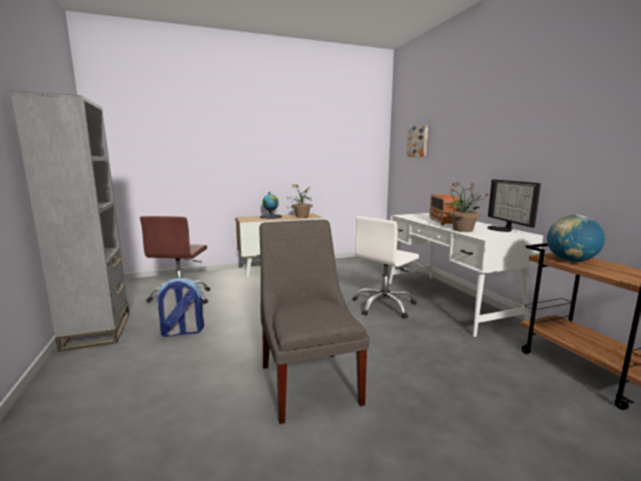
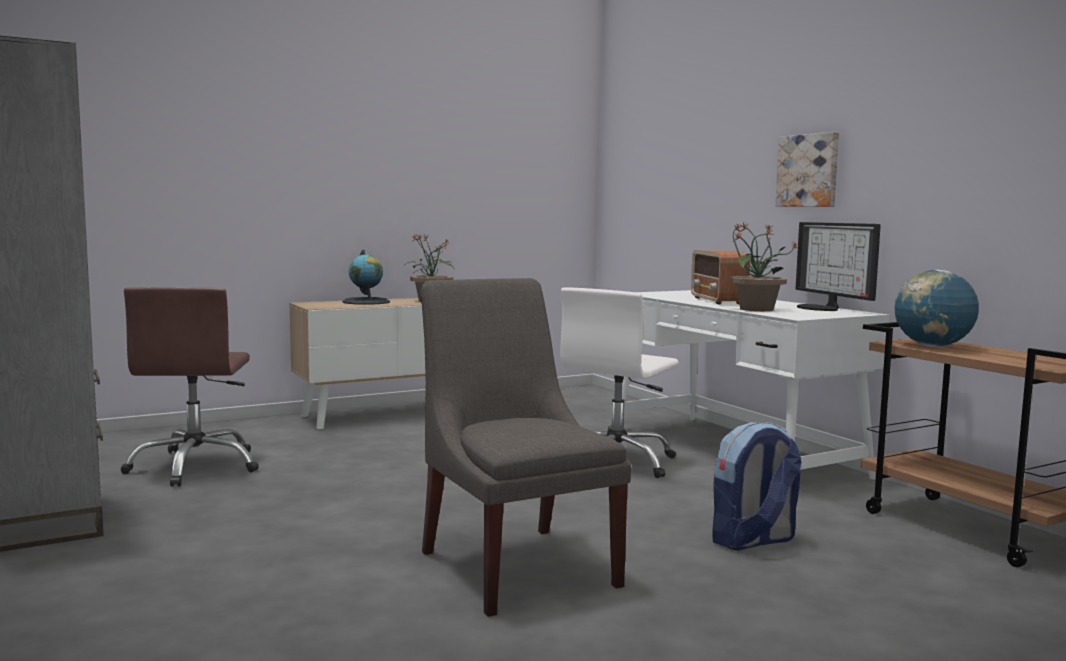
camera: 10 degrees left, 5 degrees down
(181, 332) = (231, 514): backpack -> backpack (752, 541)
(418, 141) = (658, 155): picture -> picture (809, 171)

